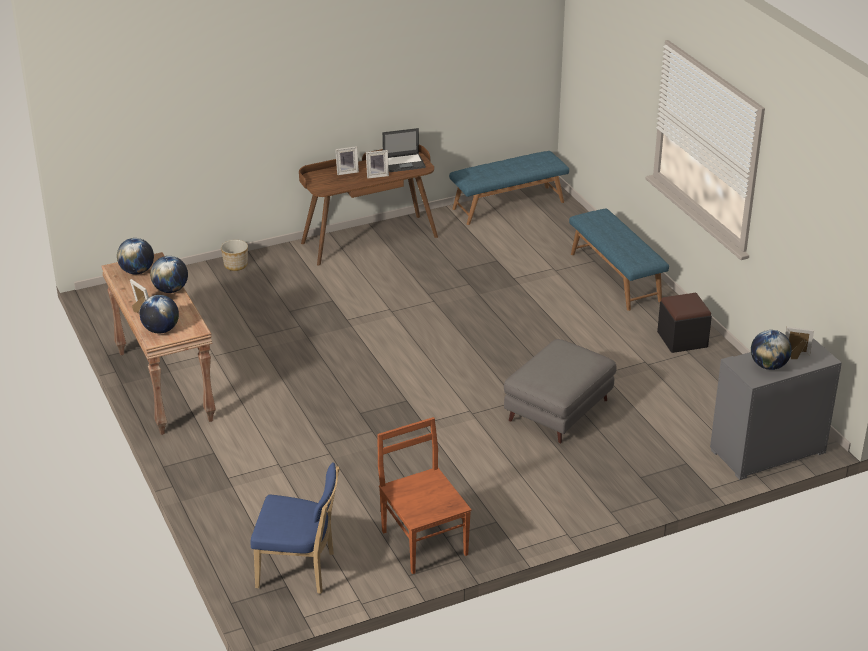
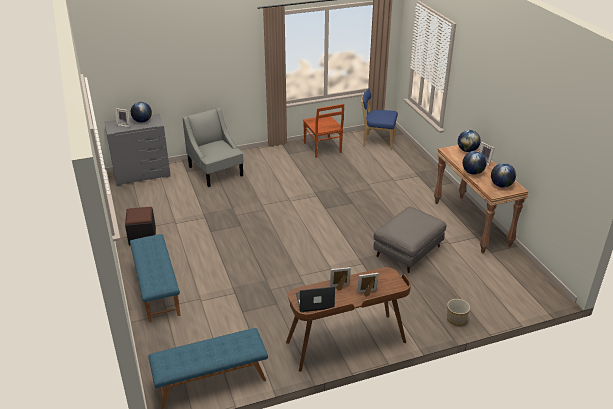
camera: 175 degrees left, 0 degrees up
(558, 411) = (240, 198): grey ottoman -> grey ottoman (407, 251)
(629, 466) = (216, 171): none -> grey armchair

